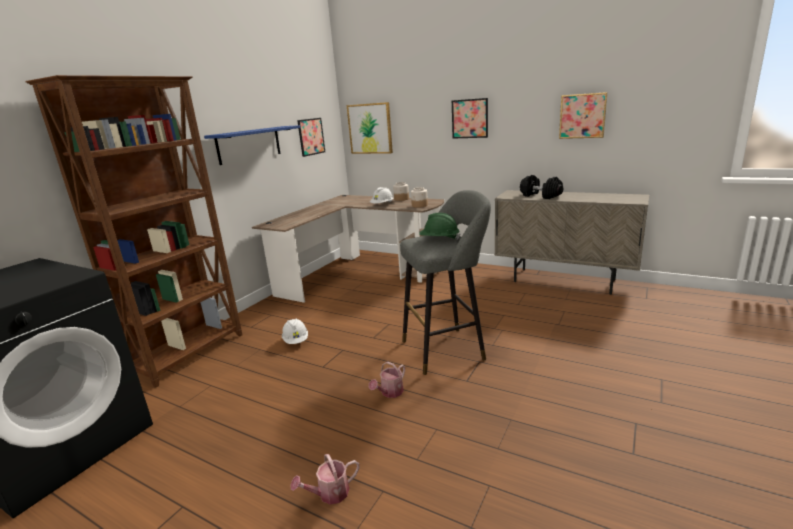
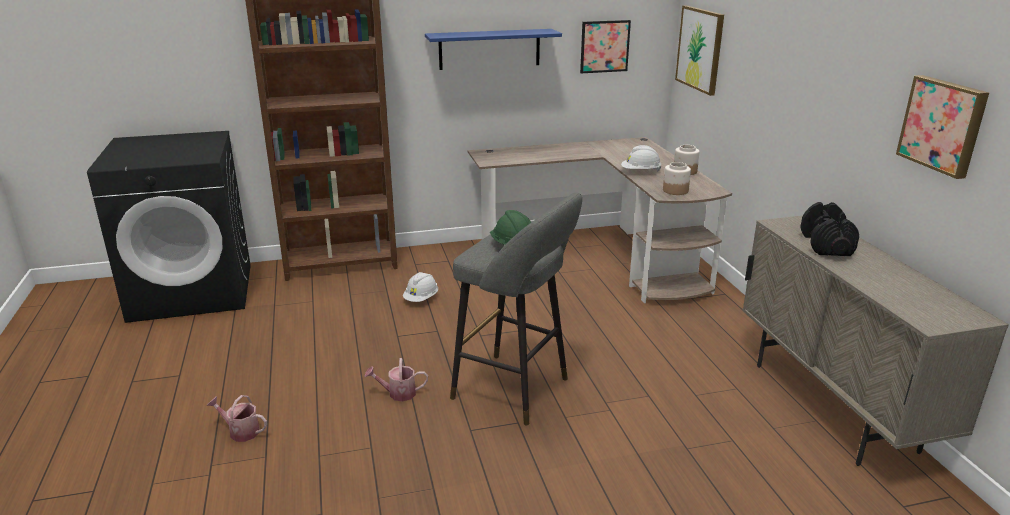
camera: 45 degrees right, 5 degrees up
(469, 118) = (801, 73): picture -> none

